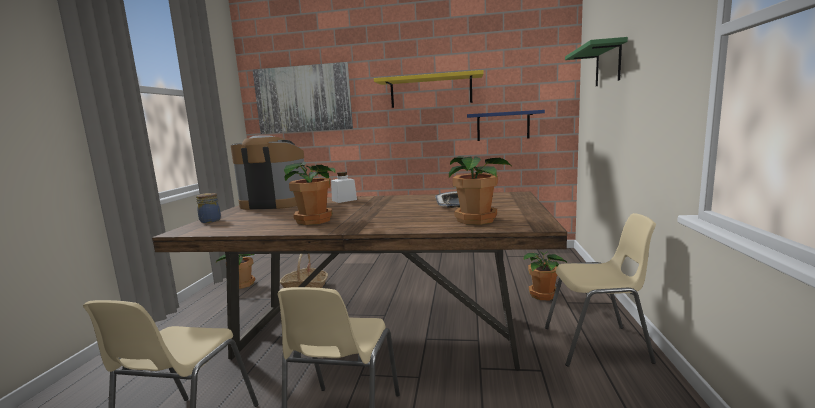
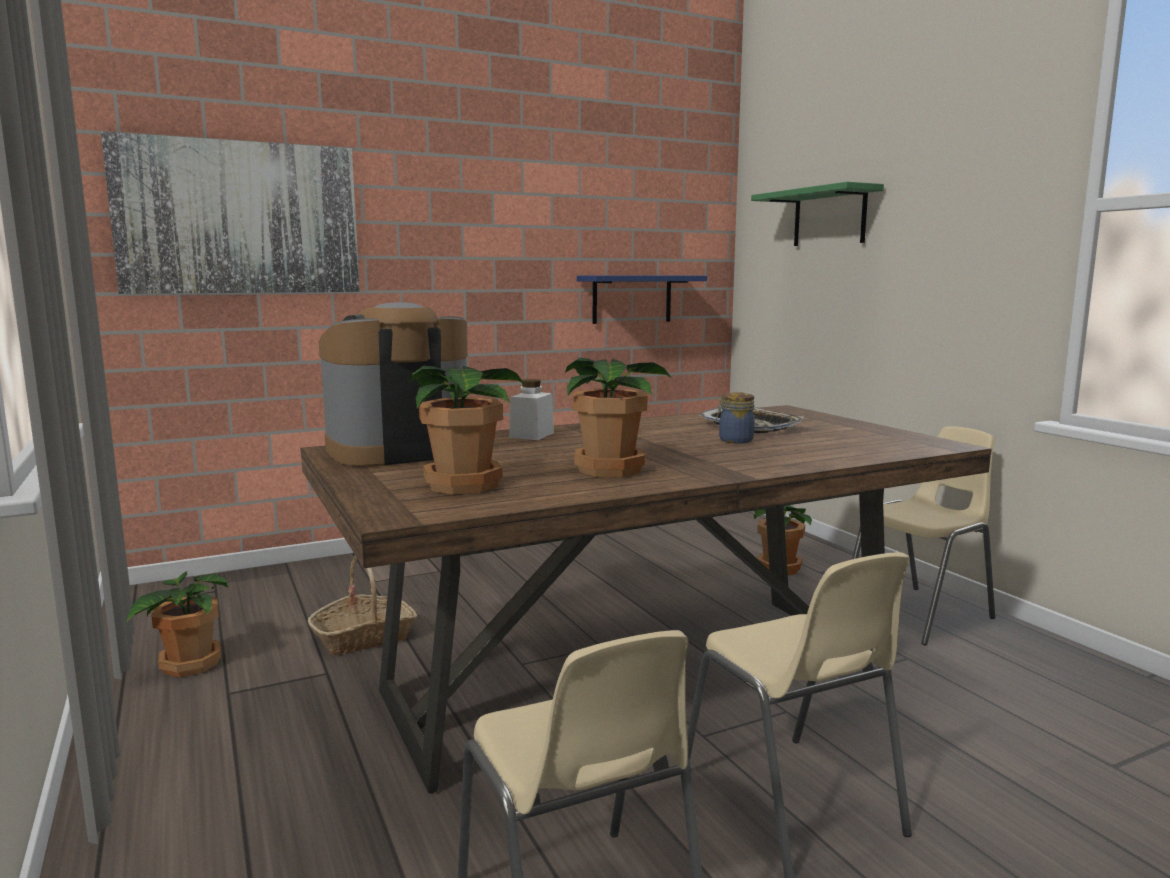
camera: 35 degrees left, 0 degrees up
(210, 220) = (375, 492): jar -> jar (734, 440)
(431, 91) = (516, 227): yellow shelf -> none
(476, 219) = (851, 445): potted plant -> potted plant (463, 484)

